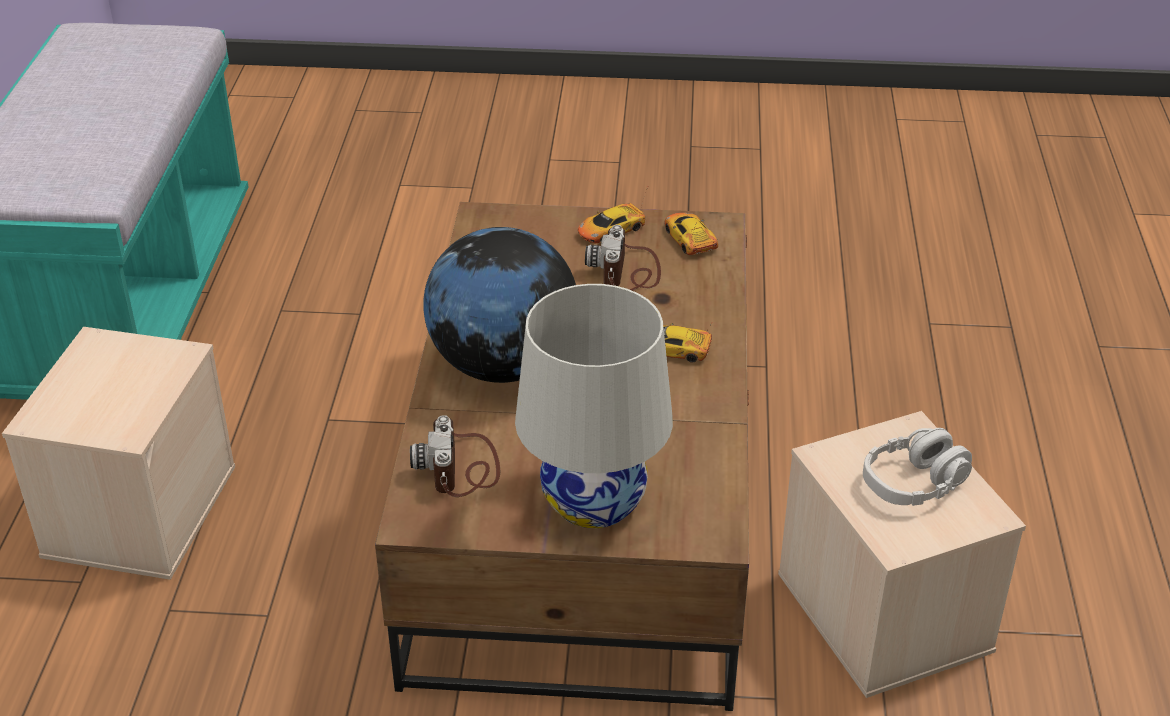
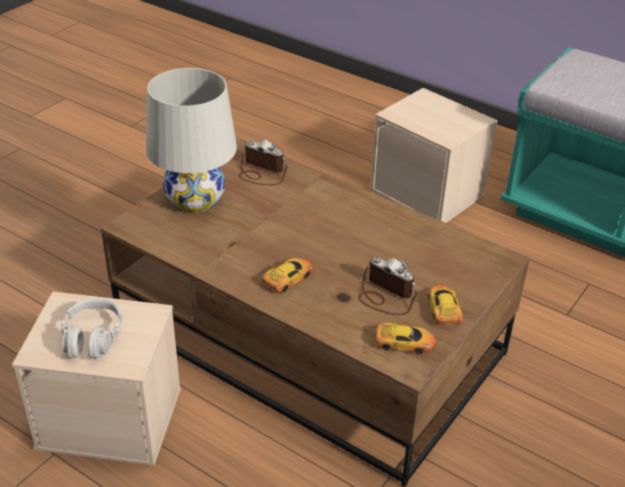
camera: 120 degrees right, 0 degrees up
(503, 365) = (331, 211): globe -> none

